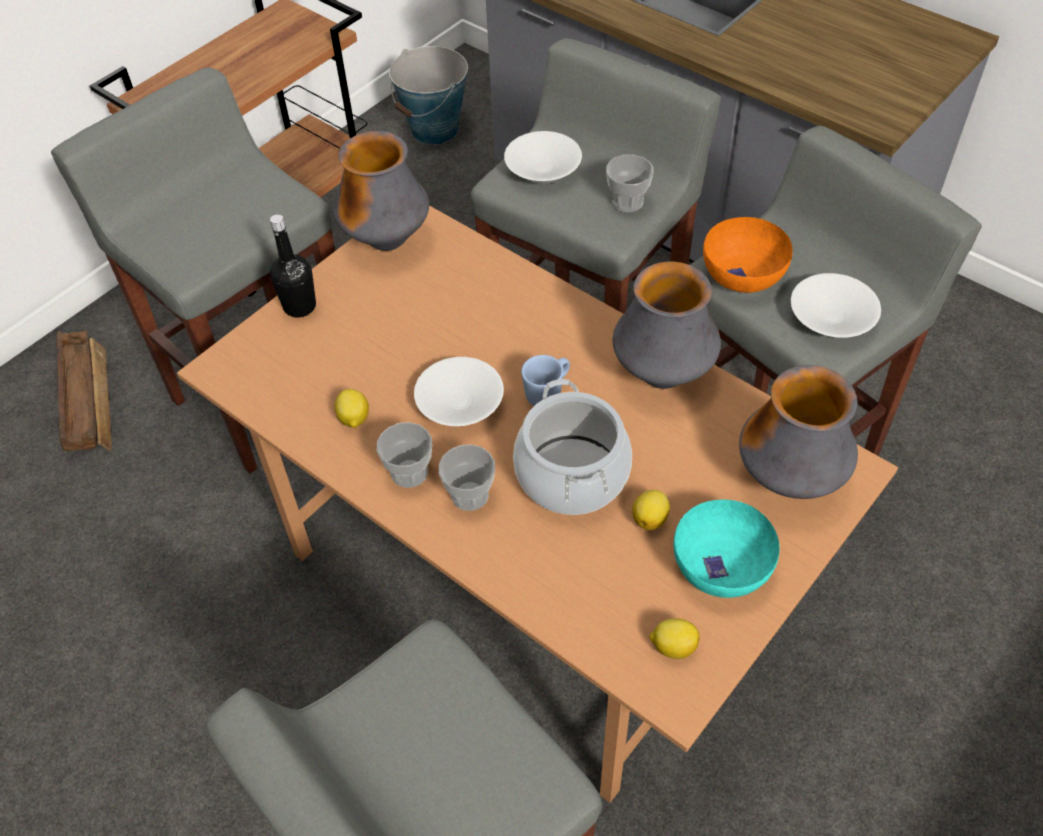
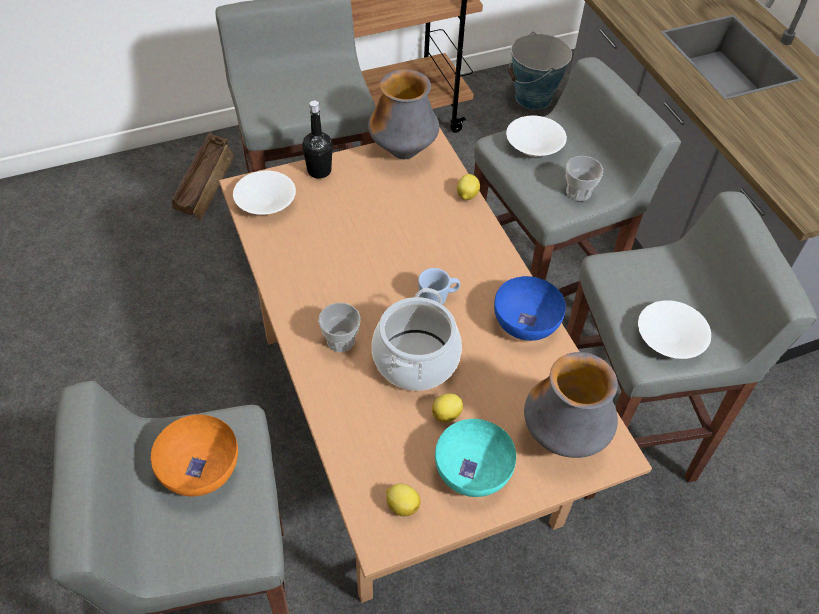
camera: 25 degrees right, 0 degrees up
(353, 419) = (303, 257): lemon -> lemon (466, 195)
(409, 472) = (313, 308): cup -> none
(461, 404) = (376, 279): white bowl -> white bowl (266, 203)
(662, 374) = (524, 322): vase -> blue bowl
(743, 275) = (625, 279): orange bowl -> orange bowl (200, 470)

